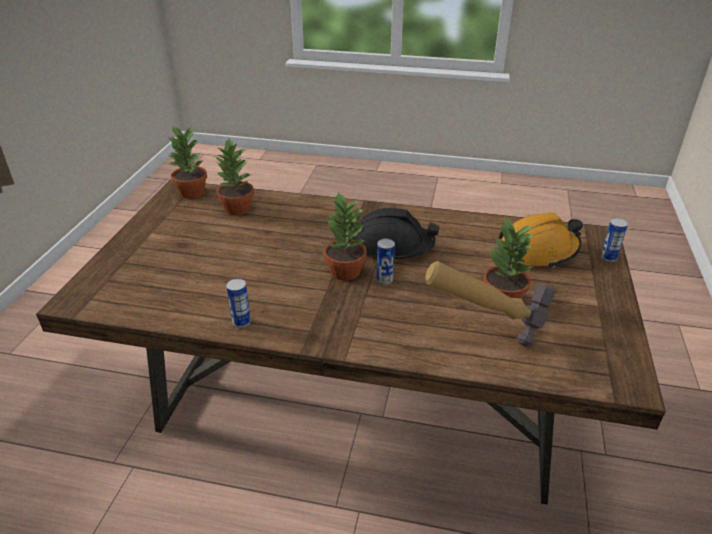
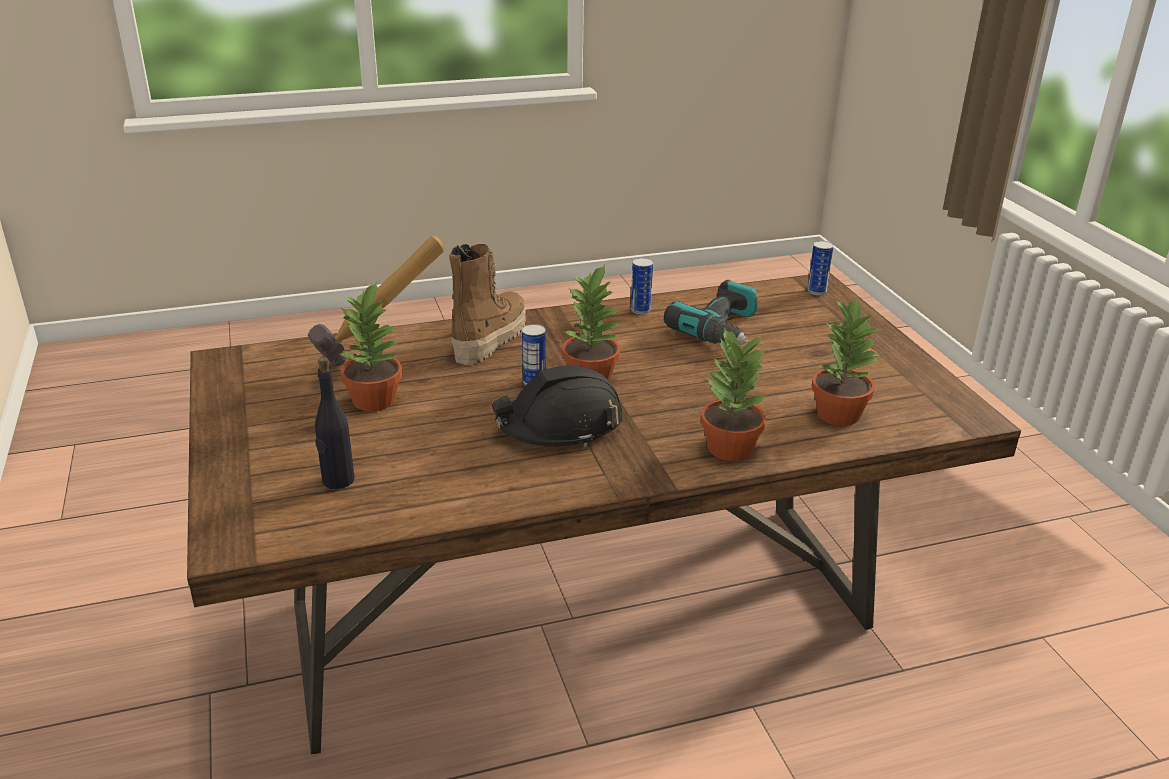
camera: 150 degrees right, 5 degrees down
(192, 193) = (943, 418): potted plant -> potted plant (728, 447)
(211, 282) = (722, 330): none -> power drill
(388, 331) = (489, 339): none -> boot
(538, 251) = (338, 480): orange hard hat -> black bottle
(608, 258) = (220, 502): can -> can (817, 291)

